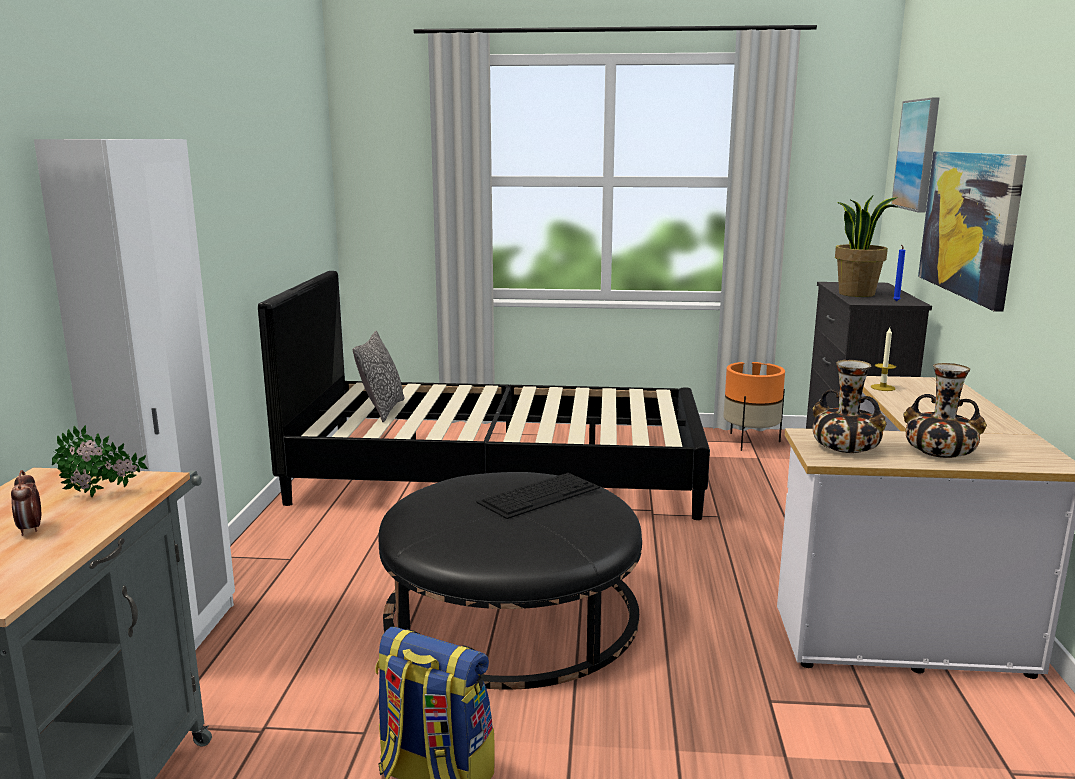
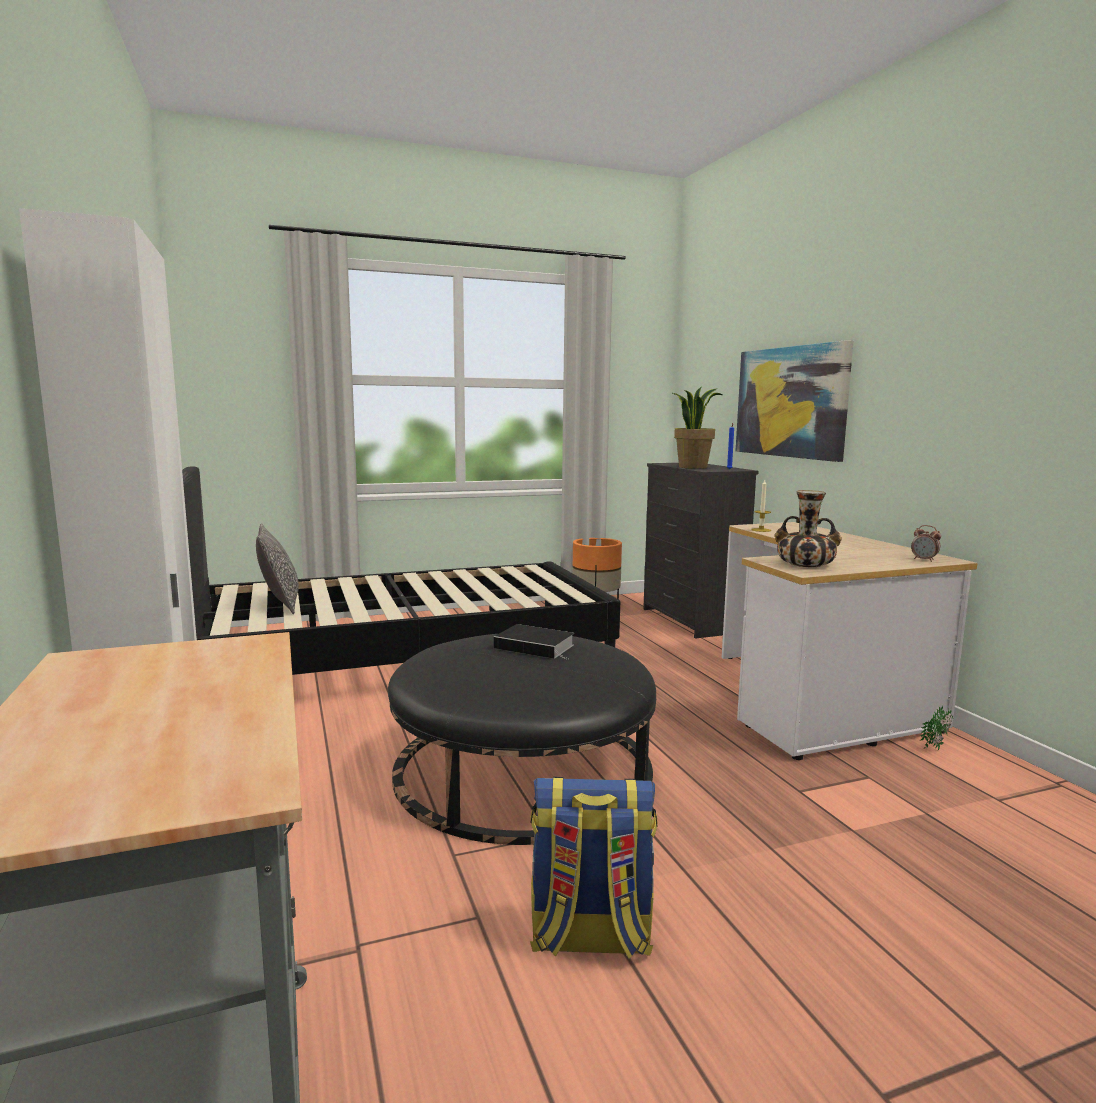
camera: 25 degrees left, 5 degrees down
(30, 529) = (163, 710): alarm clock -> alarm clock (924, 560)
(103, 494) = (210, 663): potted plant -> potted plant (937, 747)
(540, 494) = (536, 646): keyboard -> book
(917, 155) = (716, 359): picture -> none
(938, 451) = (867, 560): vase -> none

